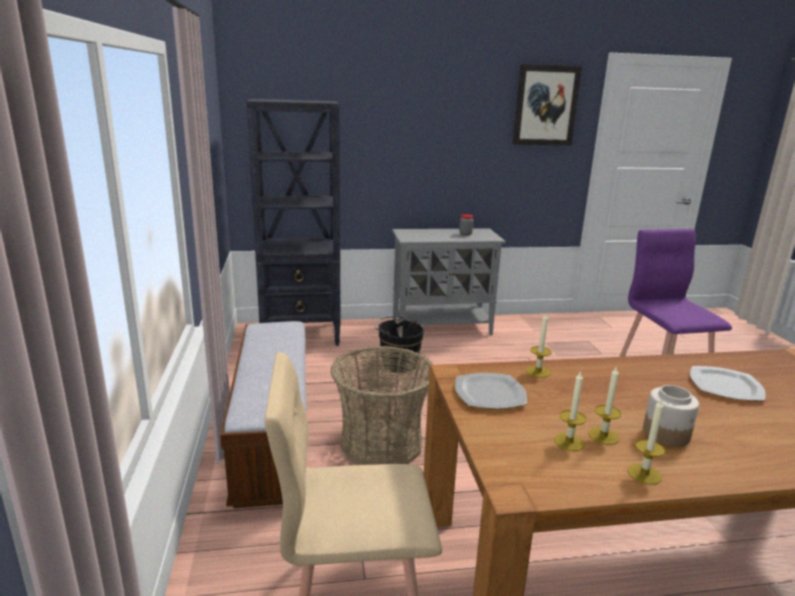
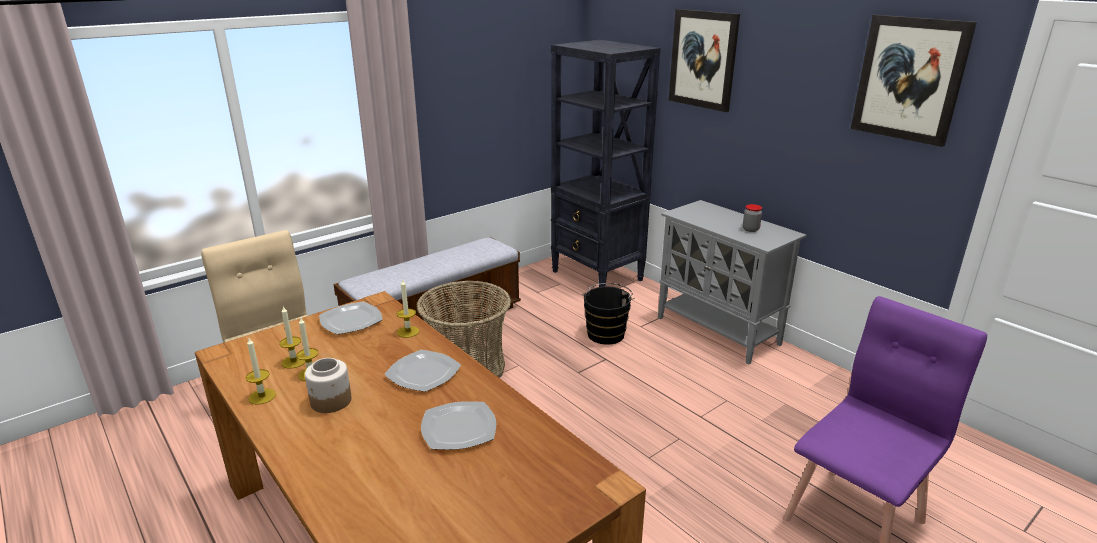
camera: 60 degrees right, 5 degrees up
(378, 108) = (703, 59): none -> picture
(625, 381) = (423, 372): none -> plate

